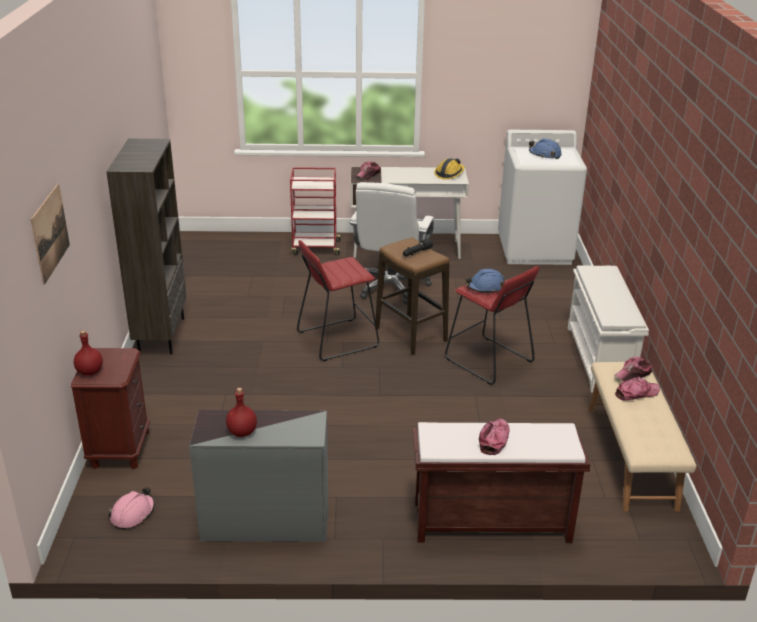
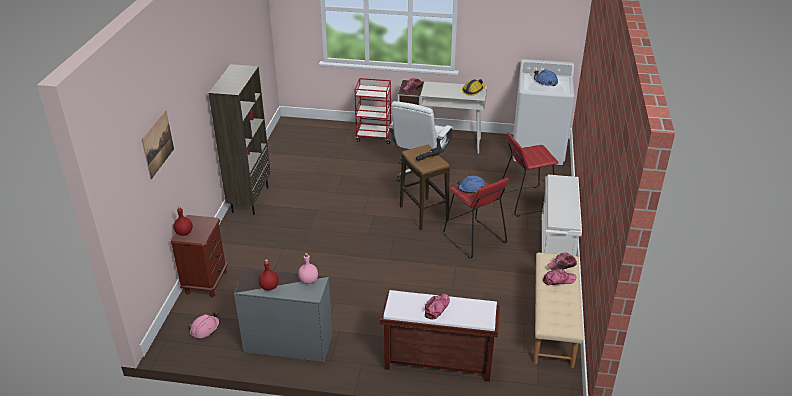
camera: 10 degrees right, 5 degrees up
(298, 418) = (308, 280): none -> pink bottle
(337, 339) = (370, 213): red stool -> red stool (526, 200)

